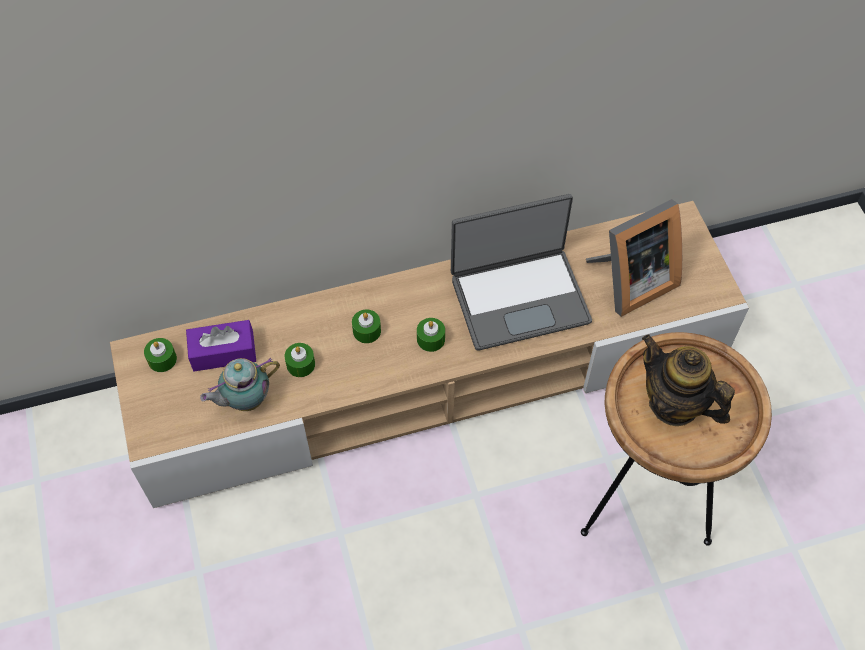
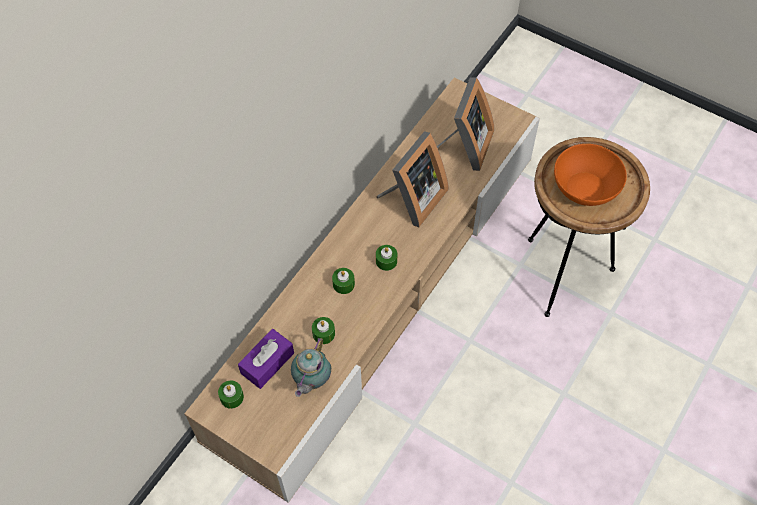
camera: 40 degrees left, 0 degrees up
(519, 298) = (413, 200): laptop -> picture frame
(674, 404) = (585, 188): teapot -> orange bowl

